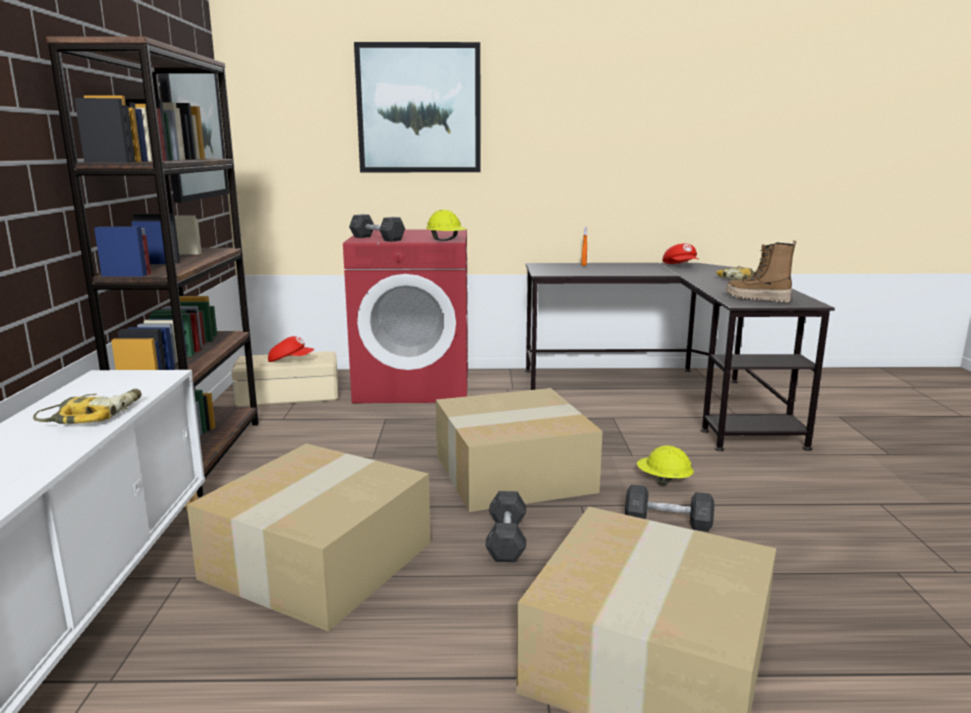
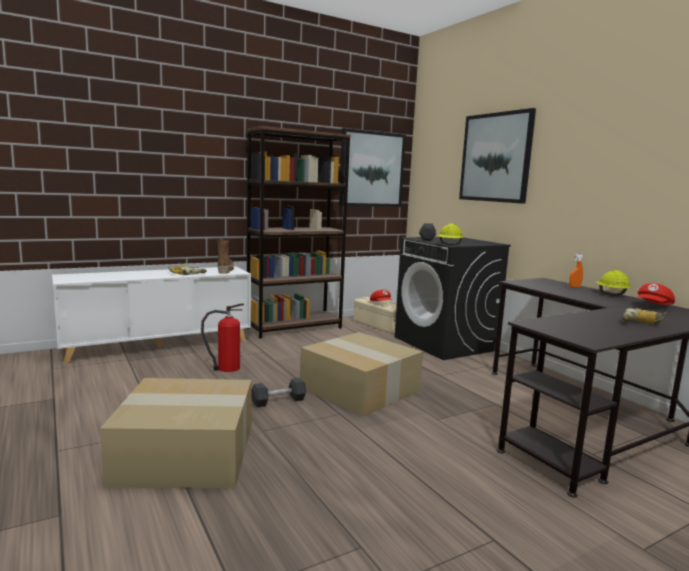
camera: 60 degrees right, 5 degrees down
(318, 558) = (226, 368): cardboard box -> fire extinguisher
(414, 385) = (445, 344): red washing machine -> black washing machine
(663, 481) = (408, 435): yellow hard hat -> yellow hard hat (611, 294)
(667, 521) = (347, 443): grey dumbbell -> none
(757, 299) = (565, 327): boot -> boot (225, 270)

